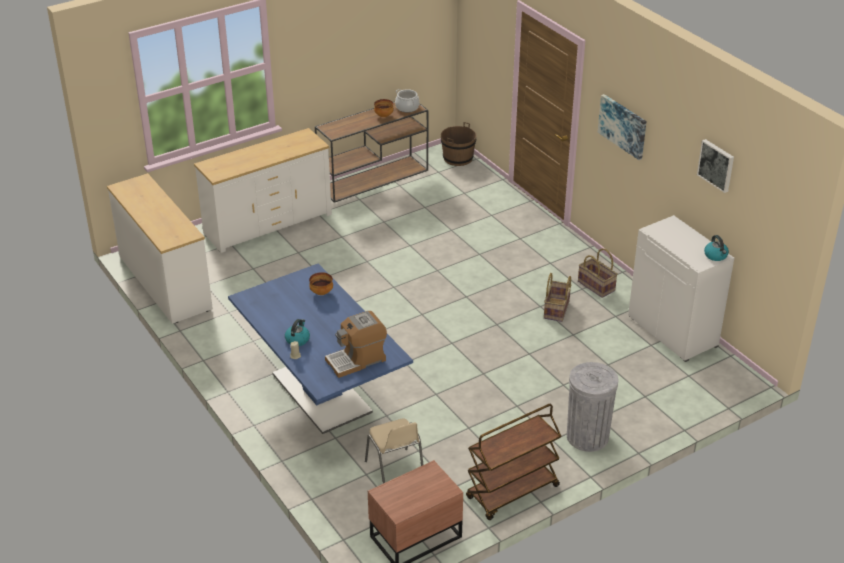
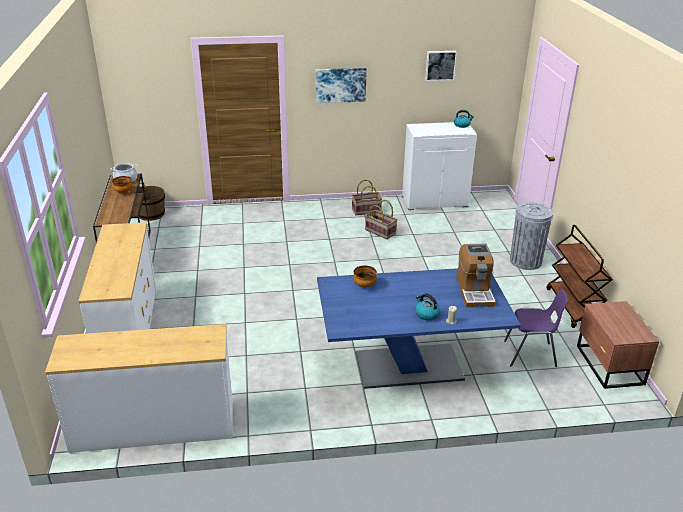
camera: 65 degrees left, 5 degrees down
(395, 472) = (530, 354): beige chair -> purple chair

